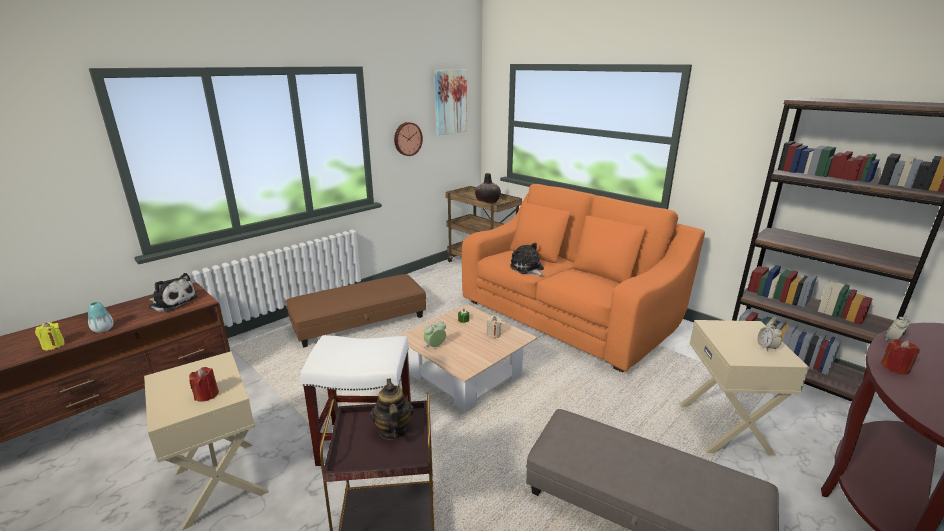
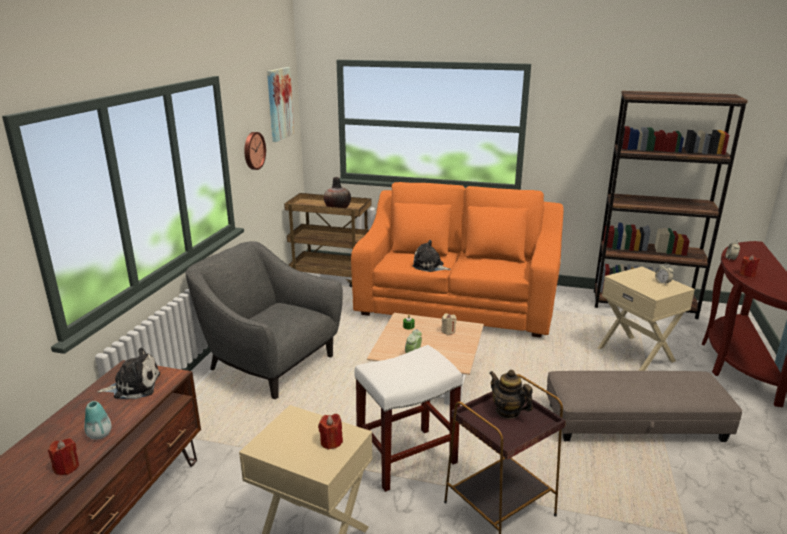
camera: 30 degrees left, 0 degrees up
(54, 345) = (66, 467): yellow candle -> red candle
(359, 321) = (270, 363): brown ottoman -> grey armchair

